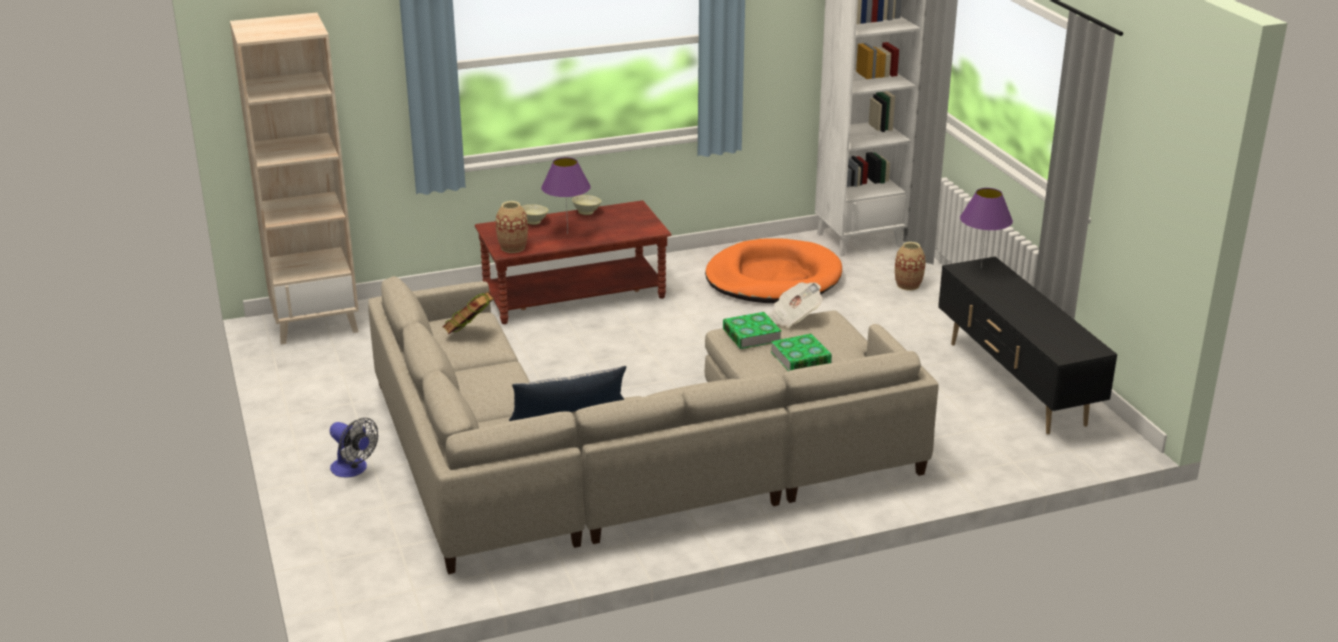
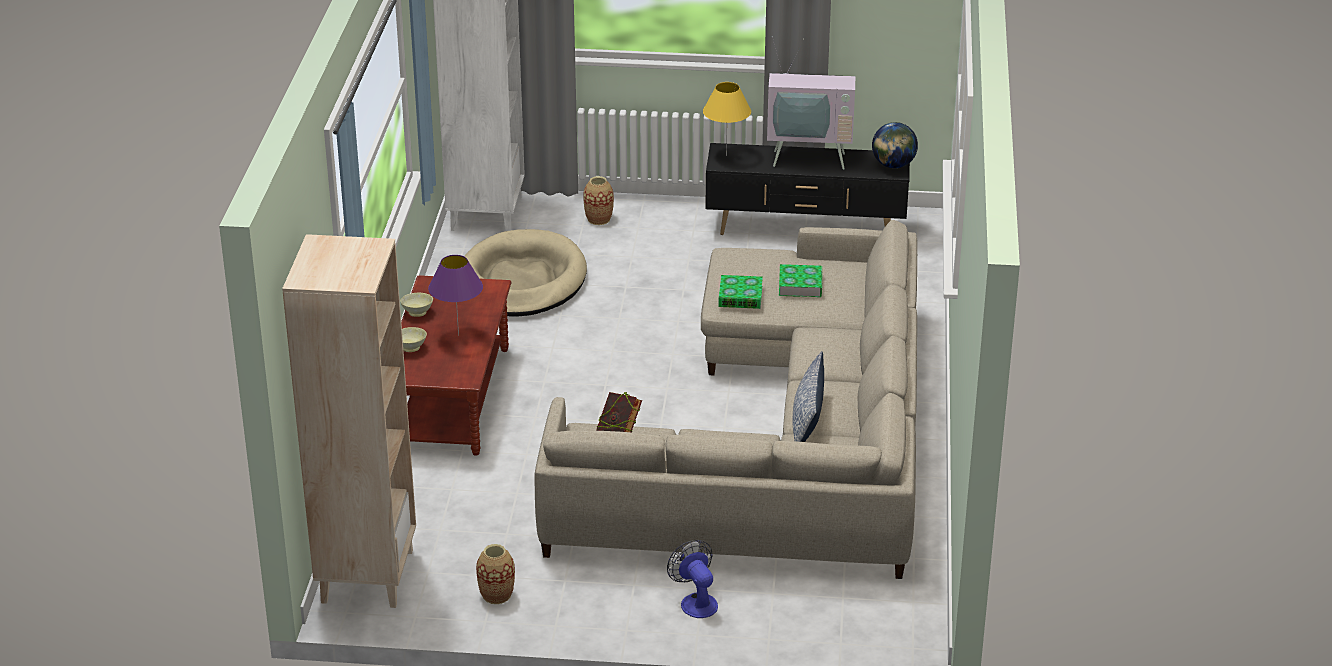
camera: 65 degrees left, 5 degrees up
(353, 470) = (696, 601): fan -> fan turned 90 degrees counterclockwise
(513, 247) = (461, 373): vase -> vase (496, 595)
(773, 278) = (521, 281): orange dog bed -> beige dog bed
(793, 317) = (723, 269): newspaper -> none
(980, 268) = (726, 155): purple table lamp -> yellow table lamp
(1033, 306) = (809, 156): none -> television
(1075, 351) = (893, 165): none -> globe

